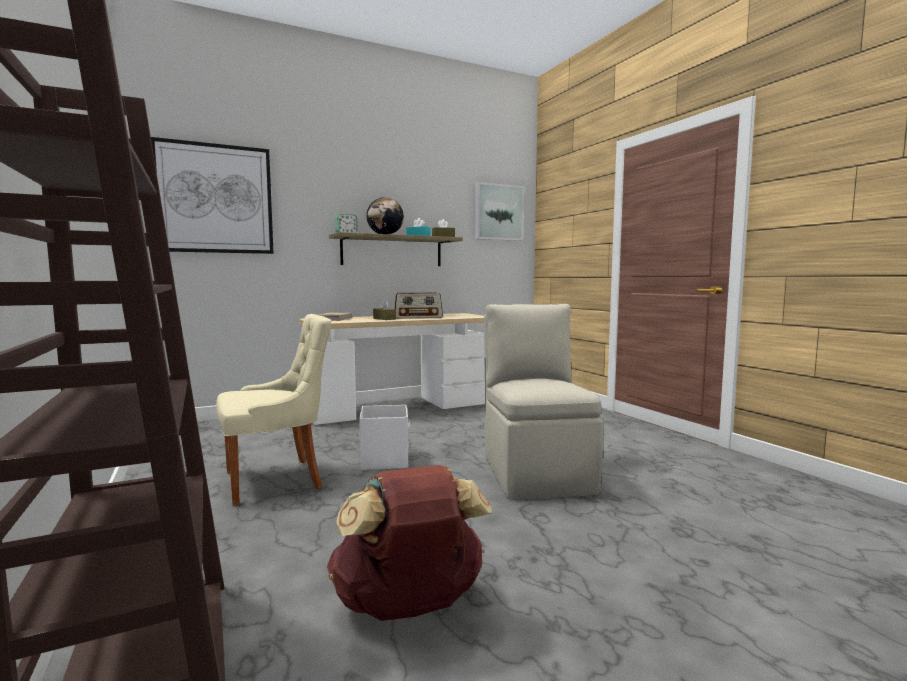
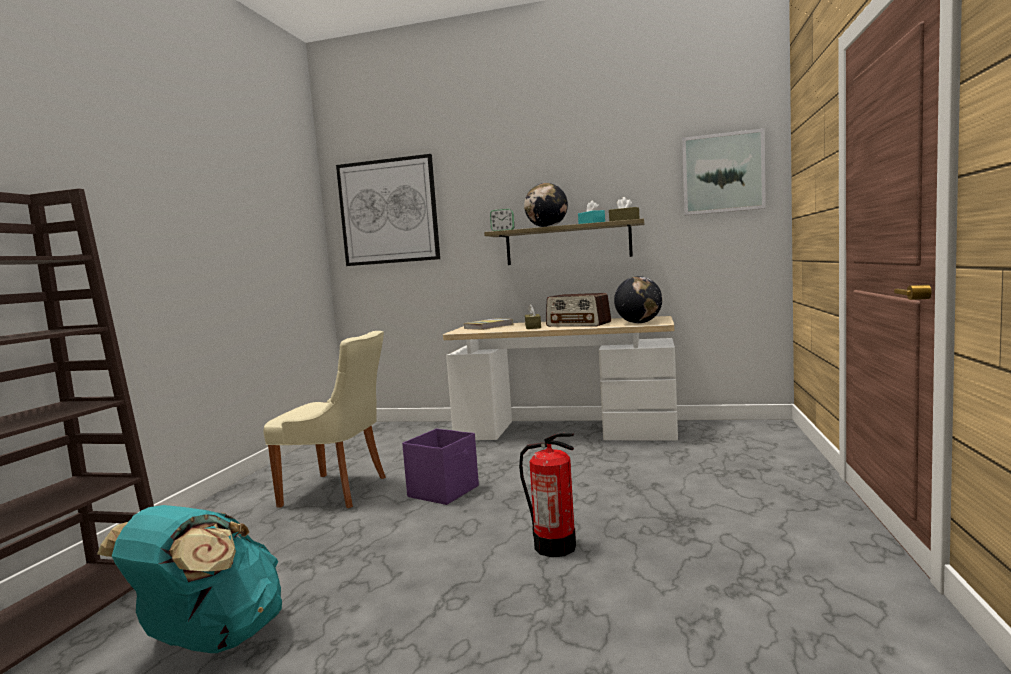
camera: 40 degrees right, 0 degrees up
(385, 460) = (444, 491): white storage box -> purple storage box
(409, 607) = (210, 641): brown backpack -> turquoise backpack
(465, 316) = (639, 323): none -> globe
(536, 473) = (554, 546): beige chair -> fire extinguisher

